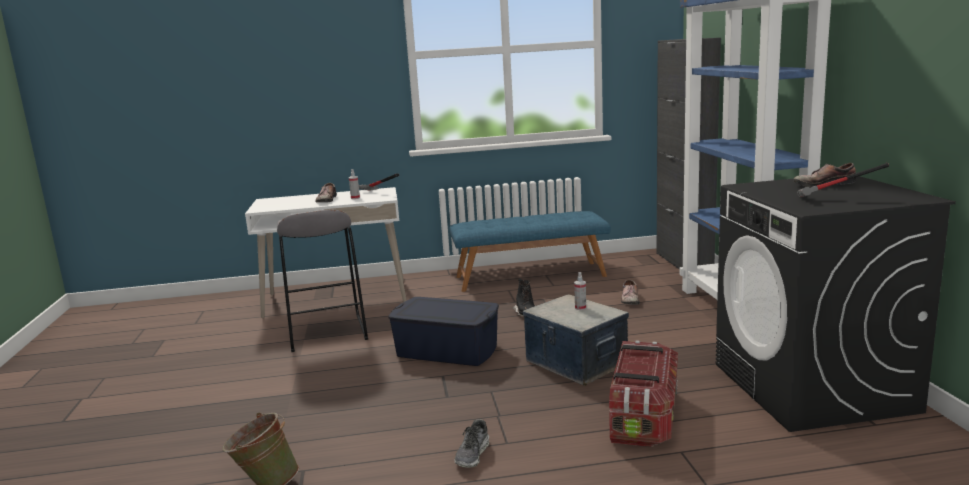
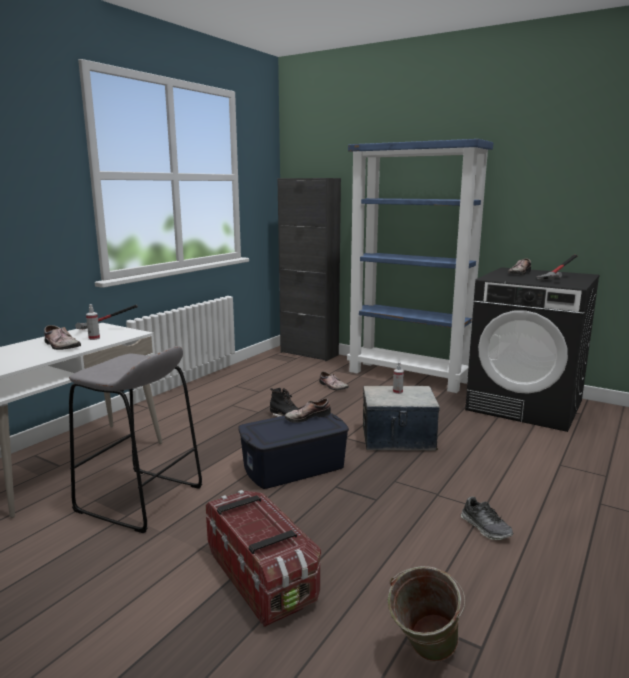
camera: 50 degrees left, 0 degrees up
(470, 305) = (306, 417): none -> shoe
(530, 276) = (225, 390): blue bench -> none
(644, 416) = (503, 454): storage box -> storage box (261, 576)

